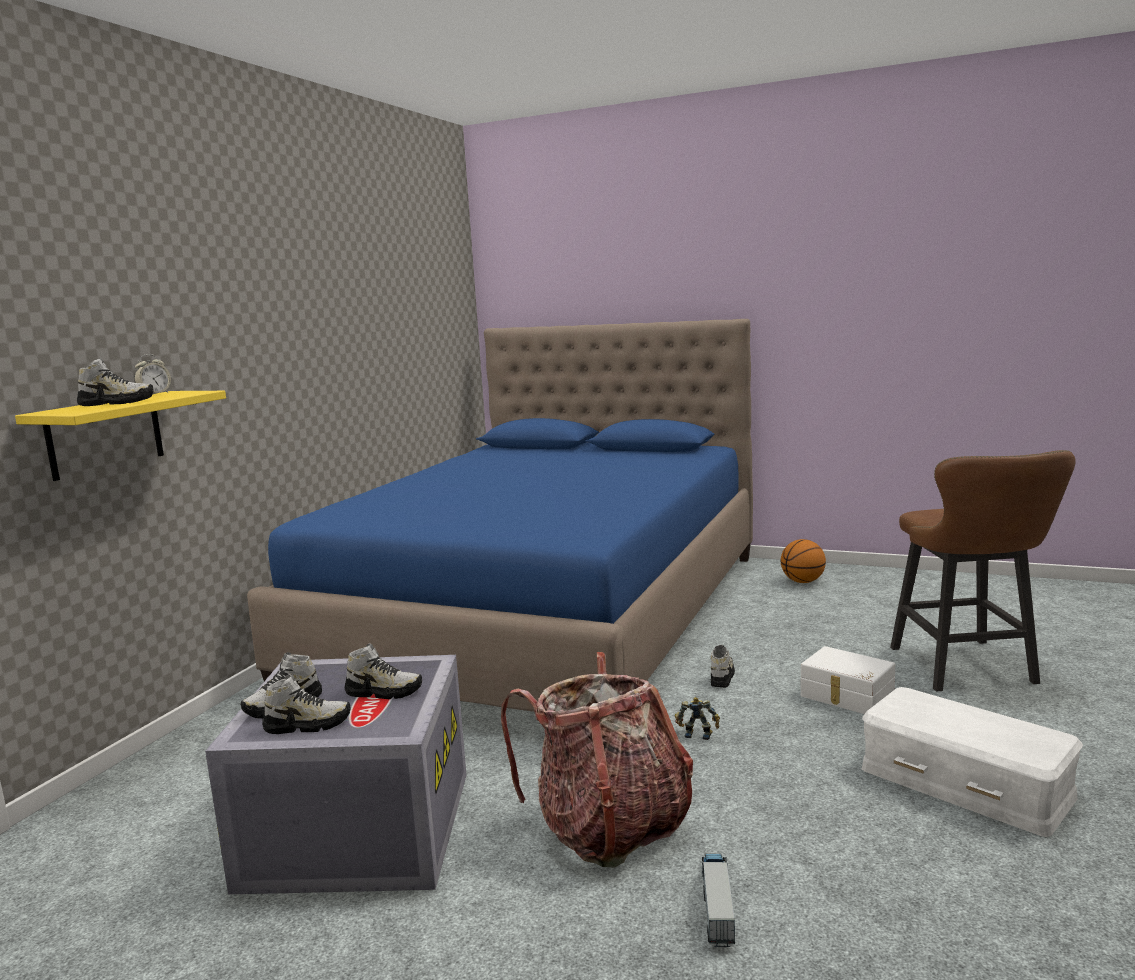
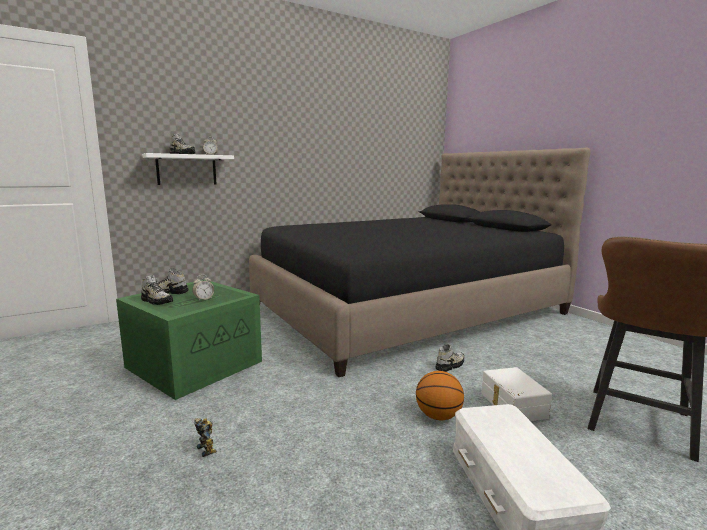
camera: 35 degrees right, 0 degrees up
(105, 434) = (186, 170): yellow shelf -> white shelf
(356, 827) = (195, 363): grey storage box -> green storage box
(384, 692) = (204, 299): shoe -> alarm clock
(546, 614) = (407, 308): blue bed -> black bed
(609, 827) = (275, 410): backpack -> none
(697, 733) = (389, 387): toy robot -> toy robot (208, 448)
(717, 904) = (256, 473): toy truck -> none
(803, 581) = (587, 335): basketball -> basketball (438, 416)

